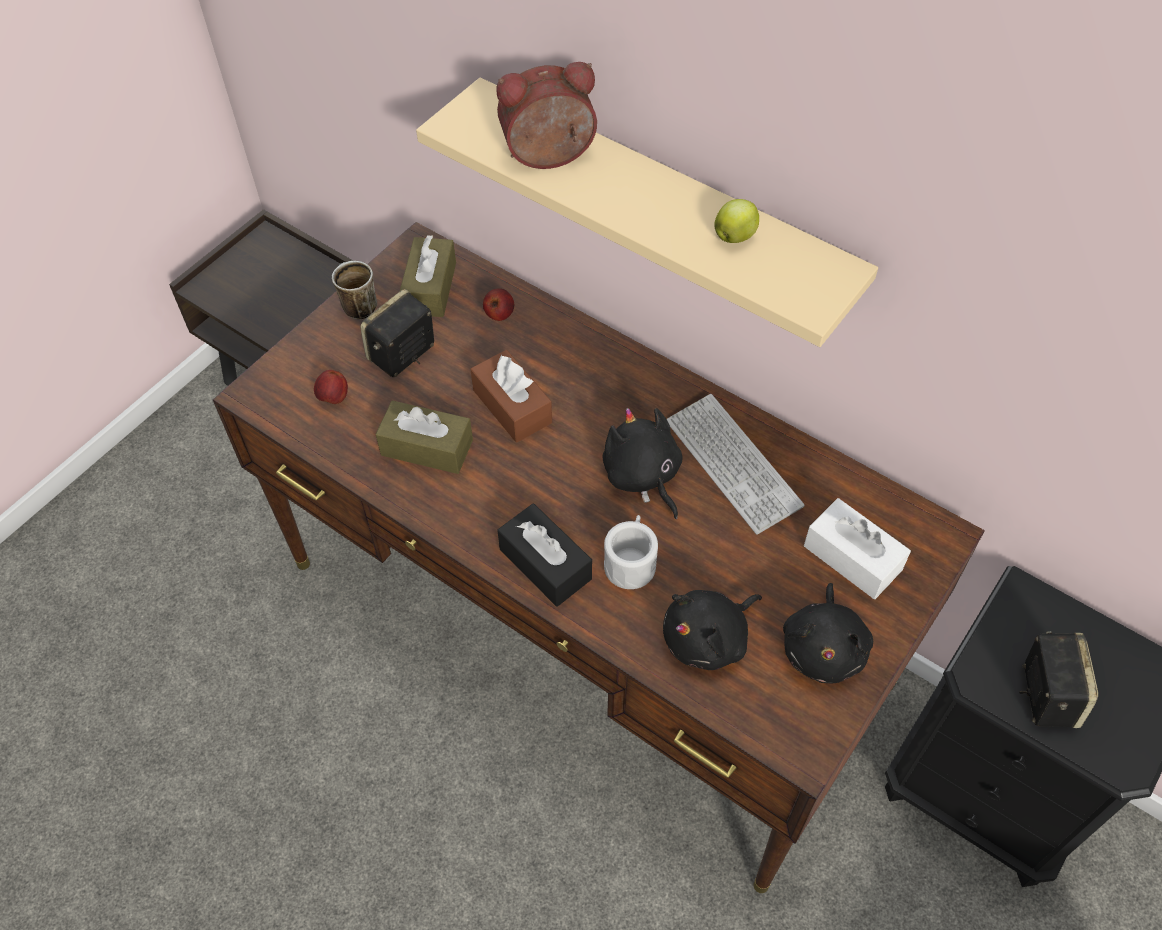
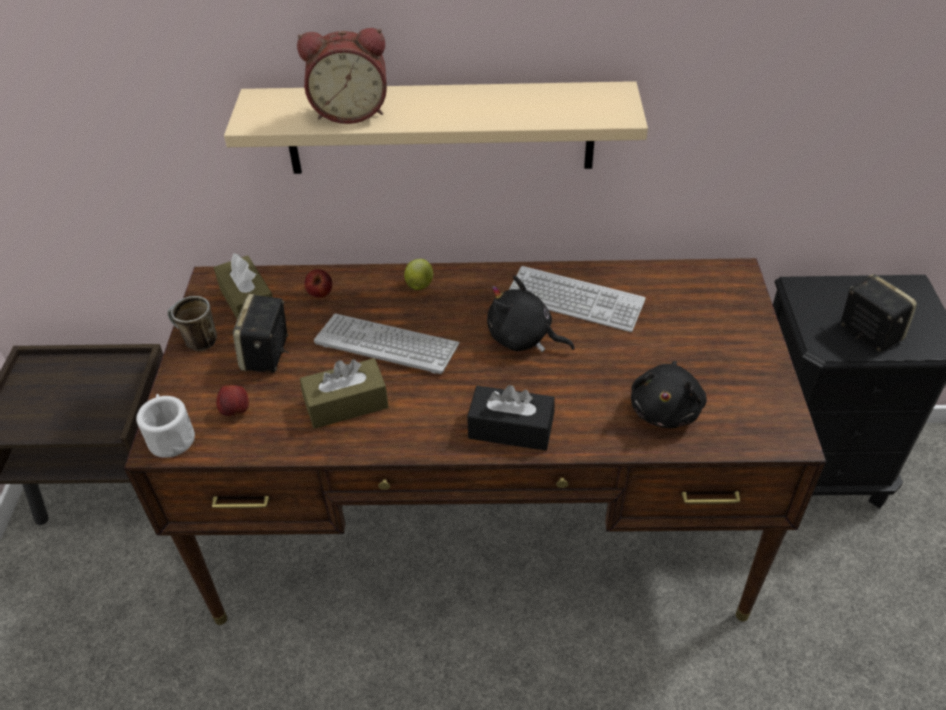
camera: 35 degrees left, 10 degrees down
(512, 406) = (387, 344): brown tissue box -> keyboard
(549, 158) = (350, 111): alarm clock -> alarm clock turned 135 degrees counterclockwise
(631, 561) = (568, 393): white mug -> white mug (170, 436)
(735, 236) = (530, 101): apple -> apple (419, 285)
(823, 648) = (739, 372): black plush toy -> none
(852, 558) = (701, 313): white tissue box -> none

